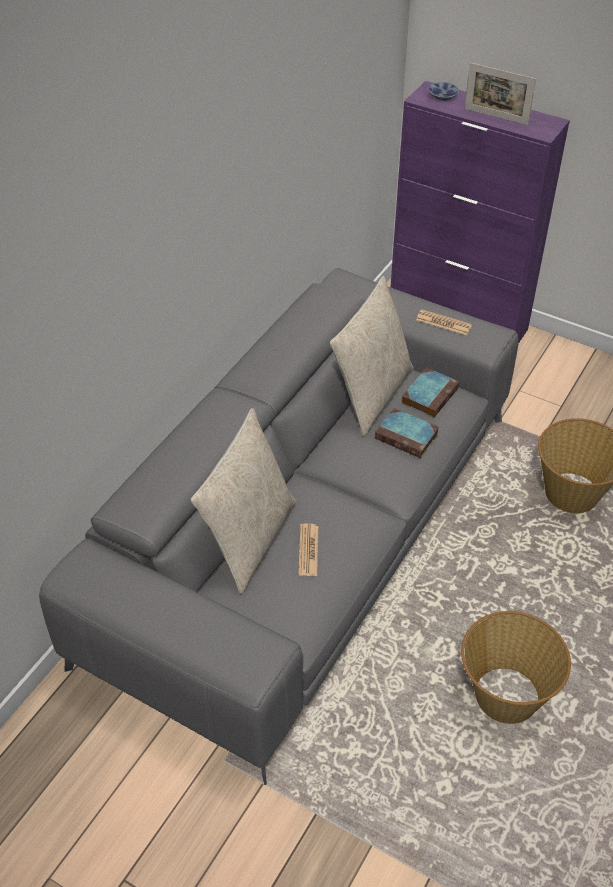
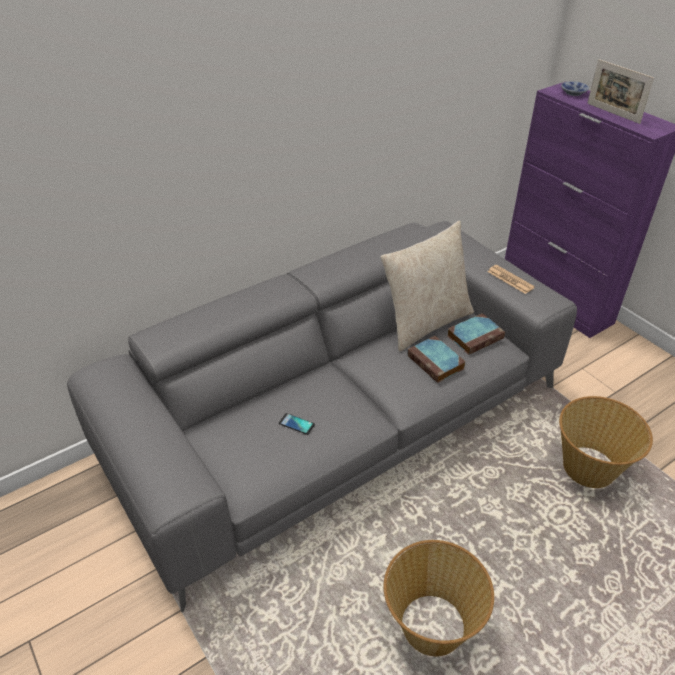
camera: 25 degrees right, 5 degrees down
(249, 539) = (257, 399): beige pillow -> none
(308, 550) = (296, 424): newspaper -> phone

